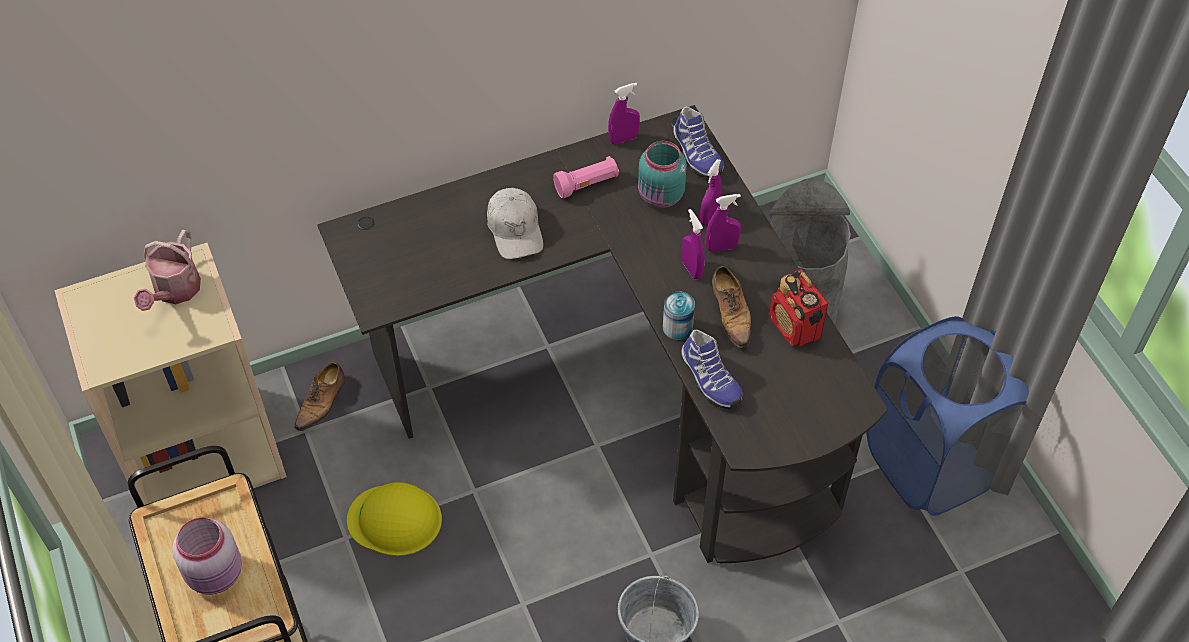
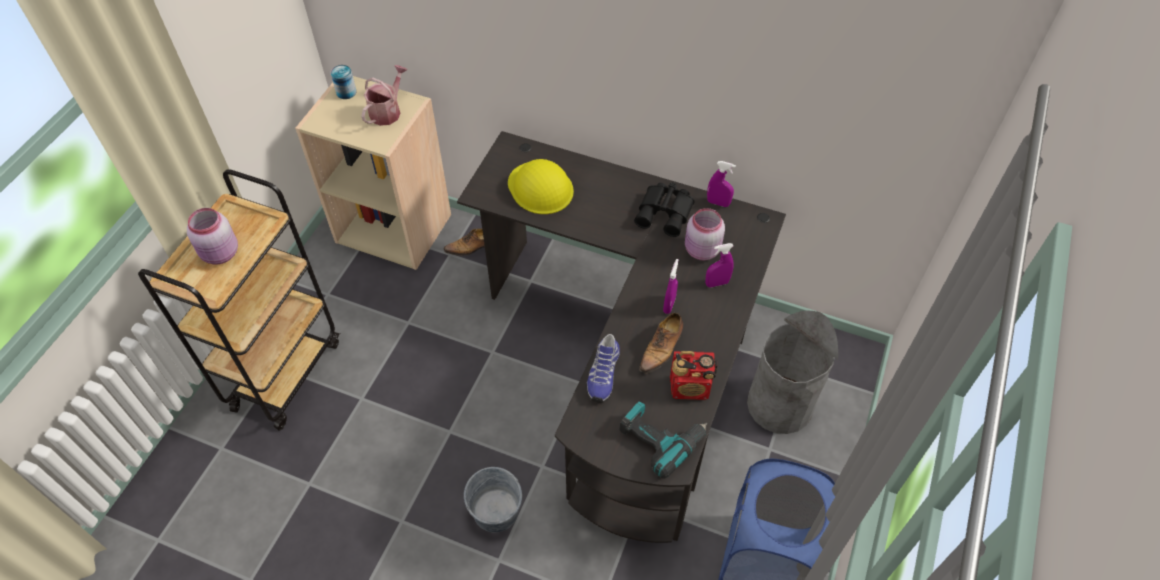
camera: 45 degrees right, 0 degrees up
(174, 291) = (387, 111): watering can -> watering can turned 150 degrees clockwise
(395, 519) = (439, 334): yellow hard hat -> yellow hard hat (540, 188)
(515, 230) = (596, 208): white cap -> none
(587, 184) = (666, 213): pink flashlight -> black binoculars
(661, 196) = (701, 250): turquoise jar -> pink jar
(677, 327) = (621, 331): can -> can (346, 92)
(695, 155) = (750, 242): shoe -> none
(721, 247) = (702, 306): purple spray bottle -> none
(795, 328) = (690, 388): radio -> radio turned 105 degrees counterclockwise
(821, 392) = (660, 438): none -> power drill

